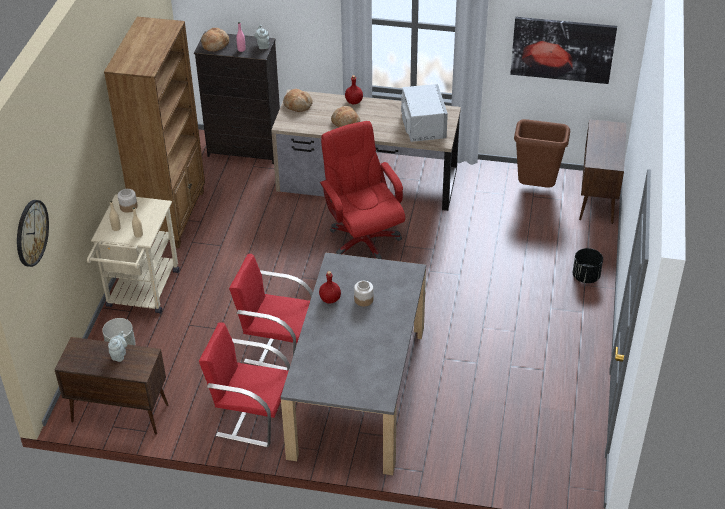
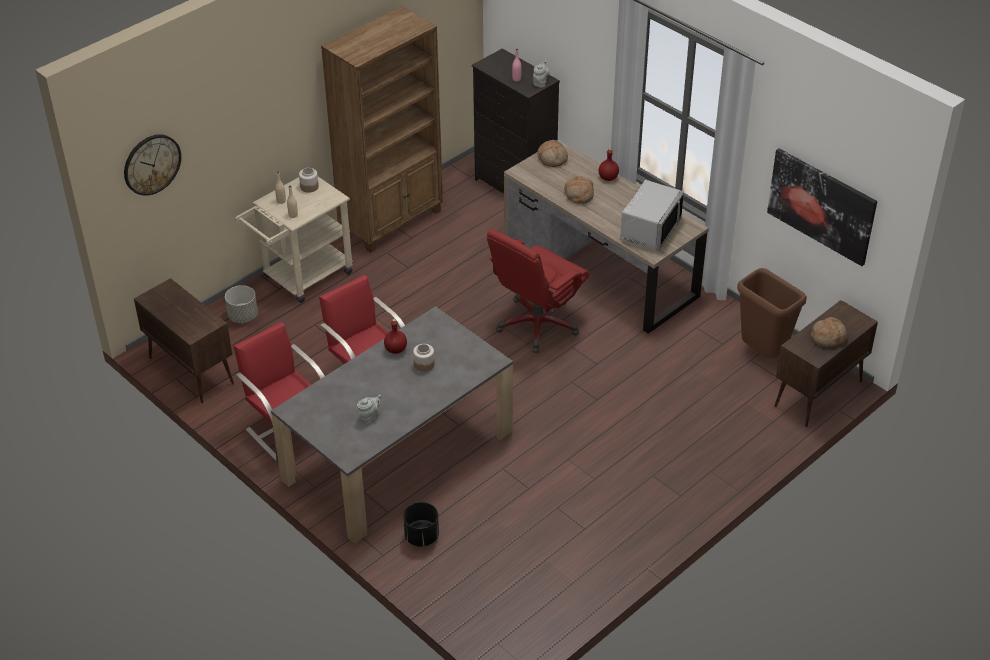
camera: 35 degrees right, 0 degrees up
(119, 354) = (191, 311): grey teapot -> grey teapot (369, 417)
(215, 44) = (498, 64): bread -> bread (828, 337)
(363, 241) = (537, 324): red office chair -> red office chair turned 150 degrees counterclockwise
(586, 277) = (720, 464): black planter -> black planter (421, 536)

